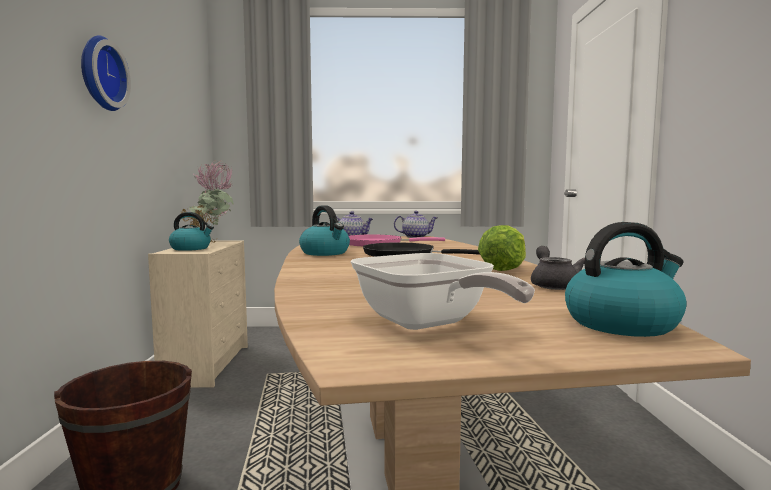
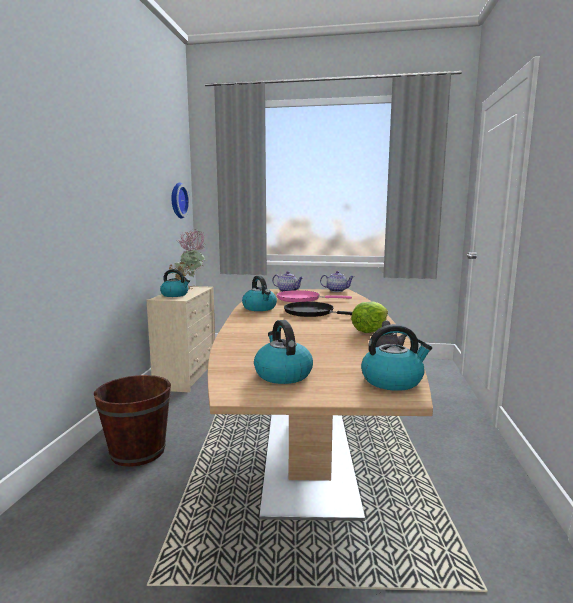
camera: 10 degrees right, 5 degrees up
(100, 74) = (114, 183): wall clock -> wall clock (177, 200)
(427, 324) = (282, 374): frying pan -> kettle

